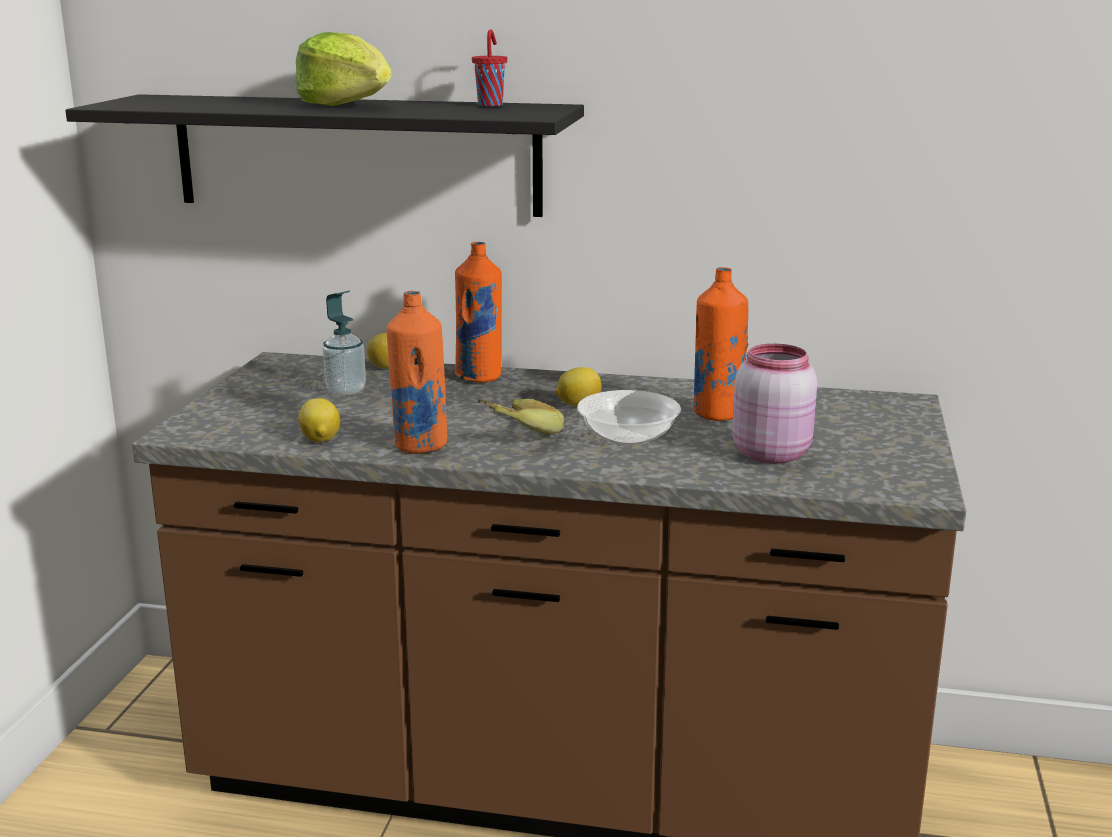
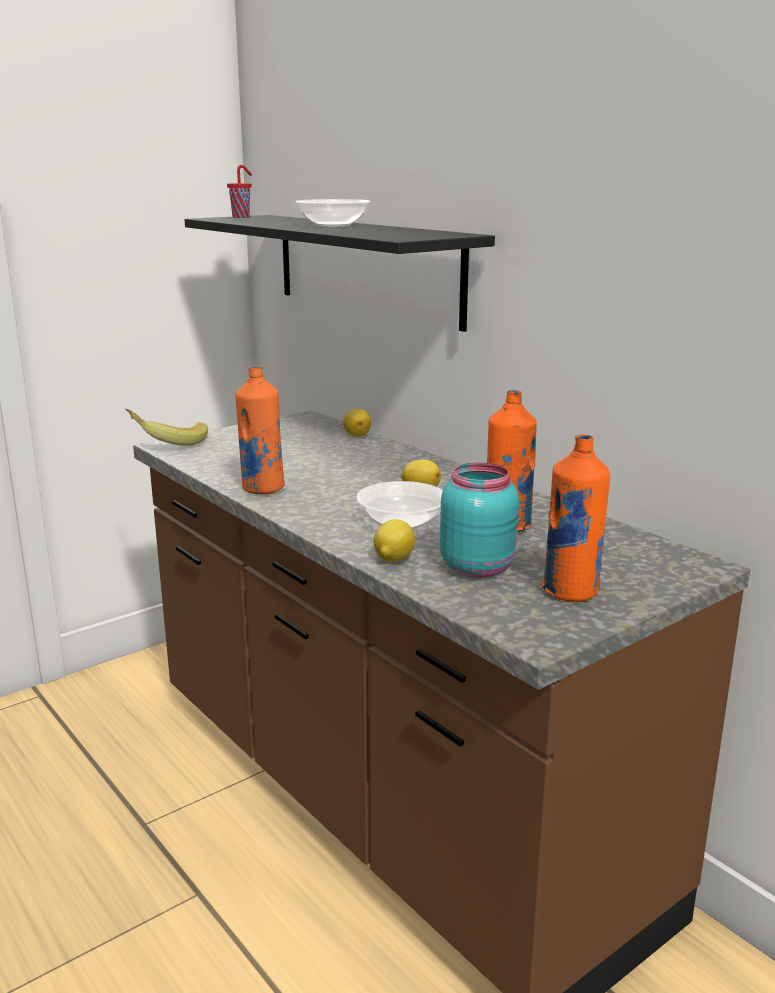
camera: 40 degrees right, 0 degrees up
(320, 440) = (219, 469): lemon -> lemon (393, 559)
(346, 105) = (333, 225): lettuce -> bowl
(346, 390) = (301, 444): soap dispenser -> none
(479, 377) = (399, 456): orange bottle -> orange bottle (570, 592)
(490, 105) = (421, 231): red cup -> red cup (242, 217)
(514, 436) = (330, 499): banana -> banana (169, 443)
(770, 453) = (478, 567): pink jar -> turquoise jar

